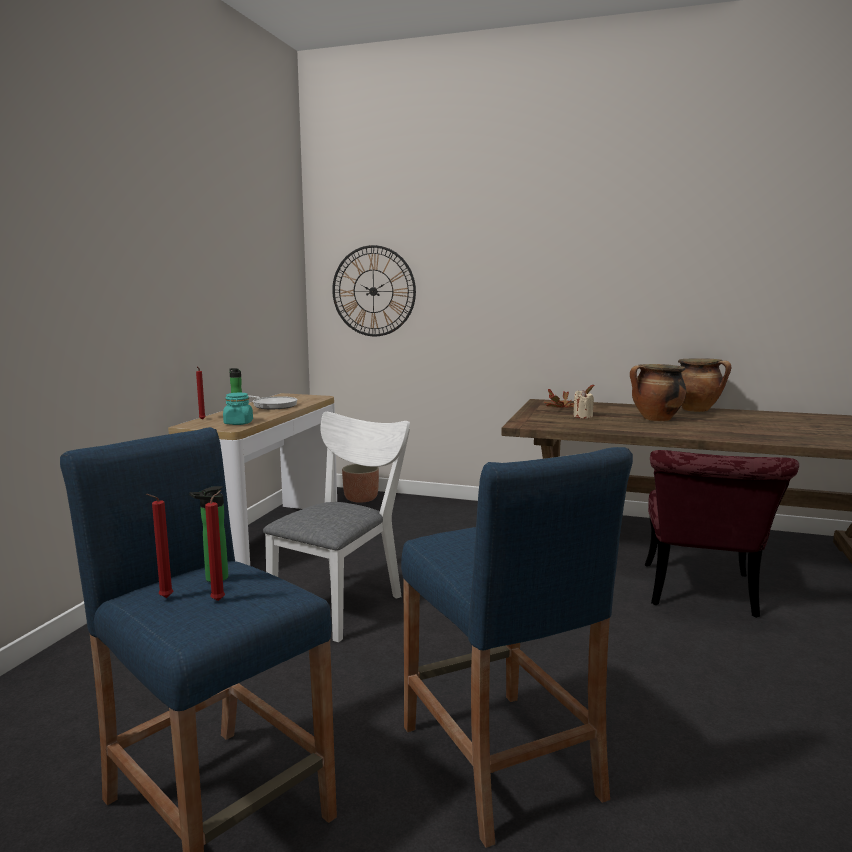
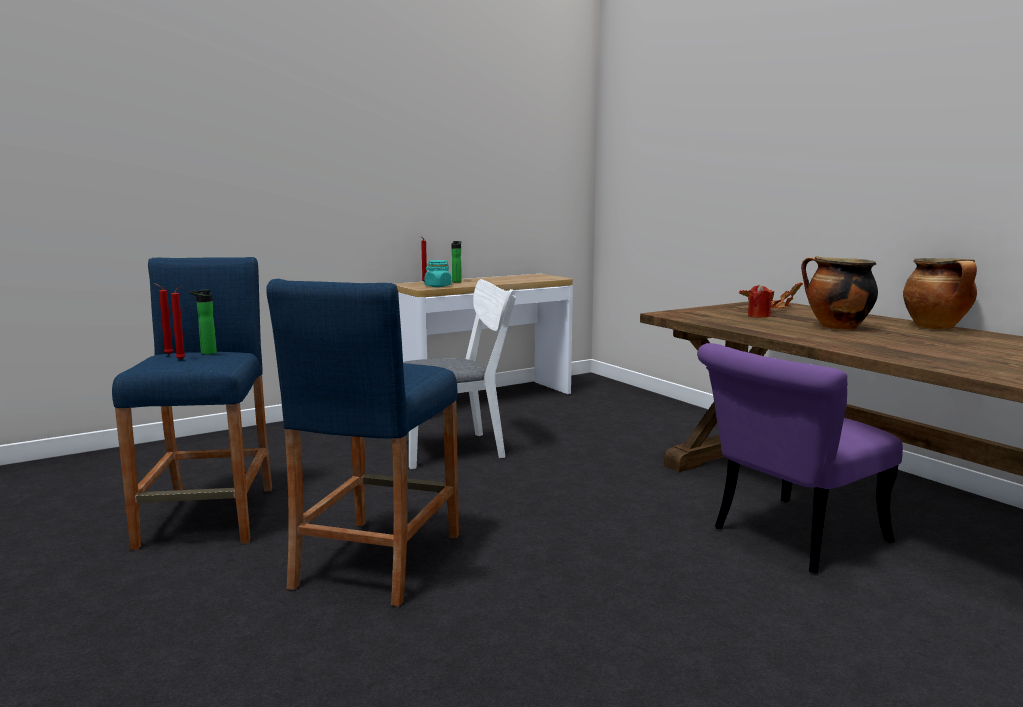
camera: 40 degrees right, 0 degrees up
(273, 405) = (501, 279): frying pan -> none
(361, 499) = (609, 389): planter -> none
(373, 291) = (643, 176): wall clock -> none
(582, 416) = (758, 316): beige candle -> red candle
(701, 596) = (788, 539): red chair -> purple chair

